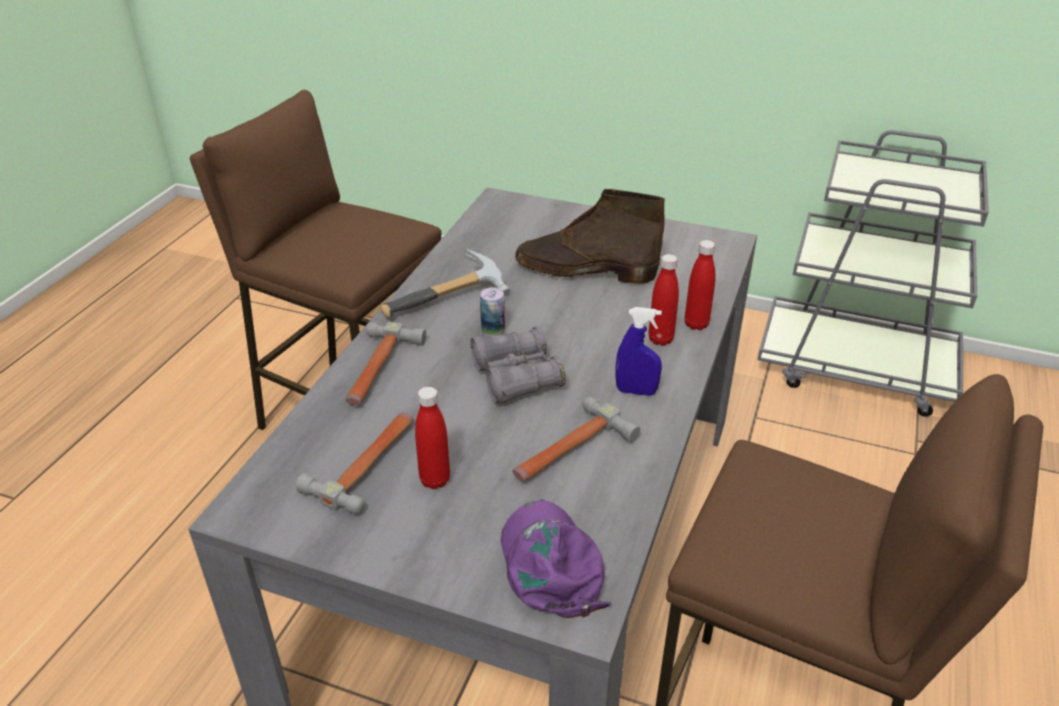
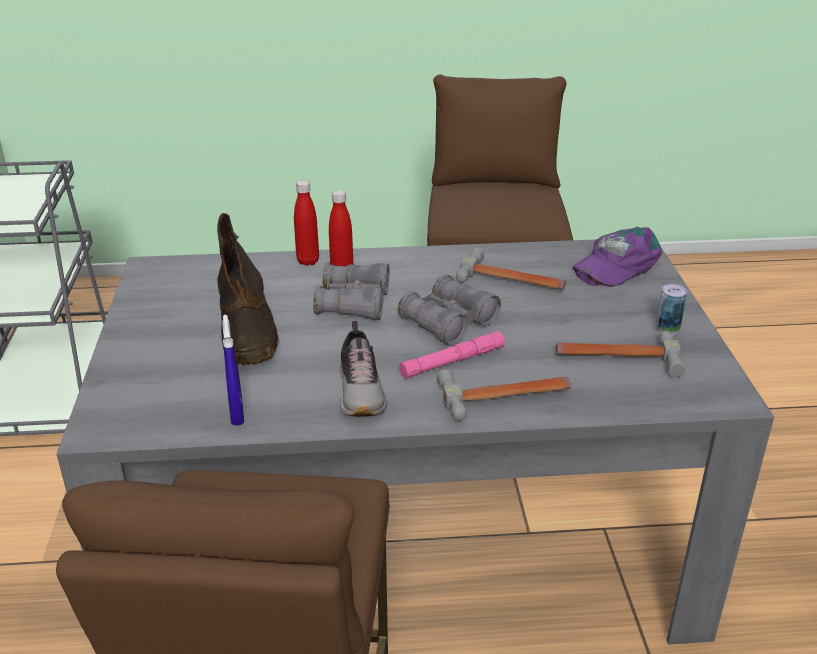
camera: 115 degrees left, 5 degrees down
(435, 480) = (598, 323): red bottle -> none
(450, 302) = (361, 392): hammer -> shoe
(451, 358) = (452, 361): none -> pink flashlight
(493, 331) = (393, 351): can -> can (667, 329)
(591, 331) = (353, 303): none -> grey binoculars
(636, 391) = (420, 269): blue spray bottle -> blue spray bottle (237, 414)

